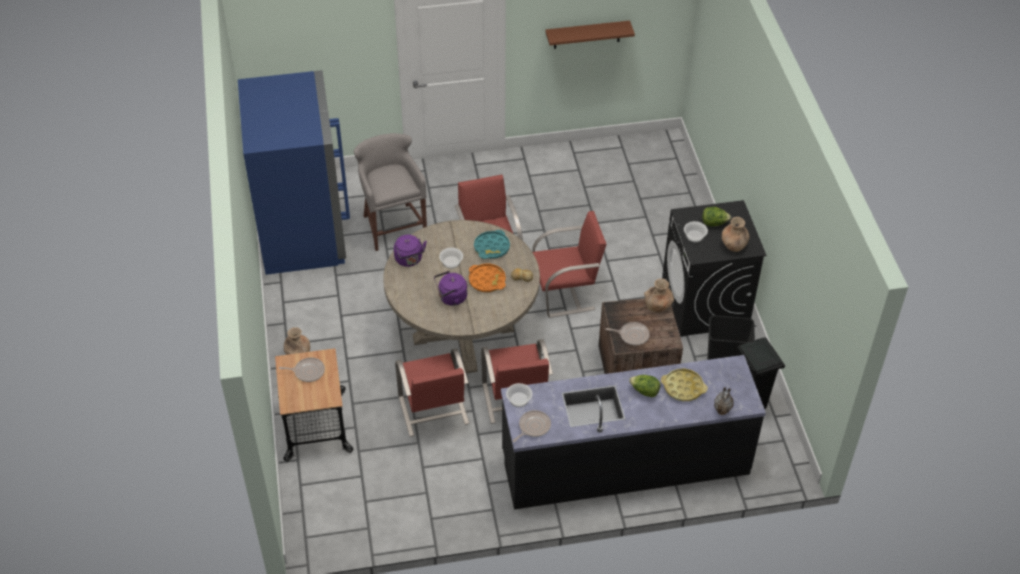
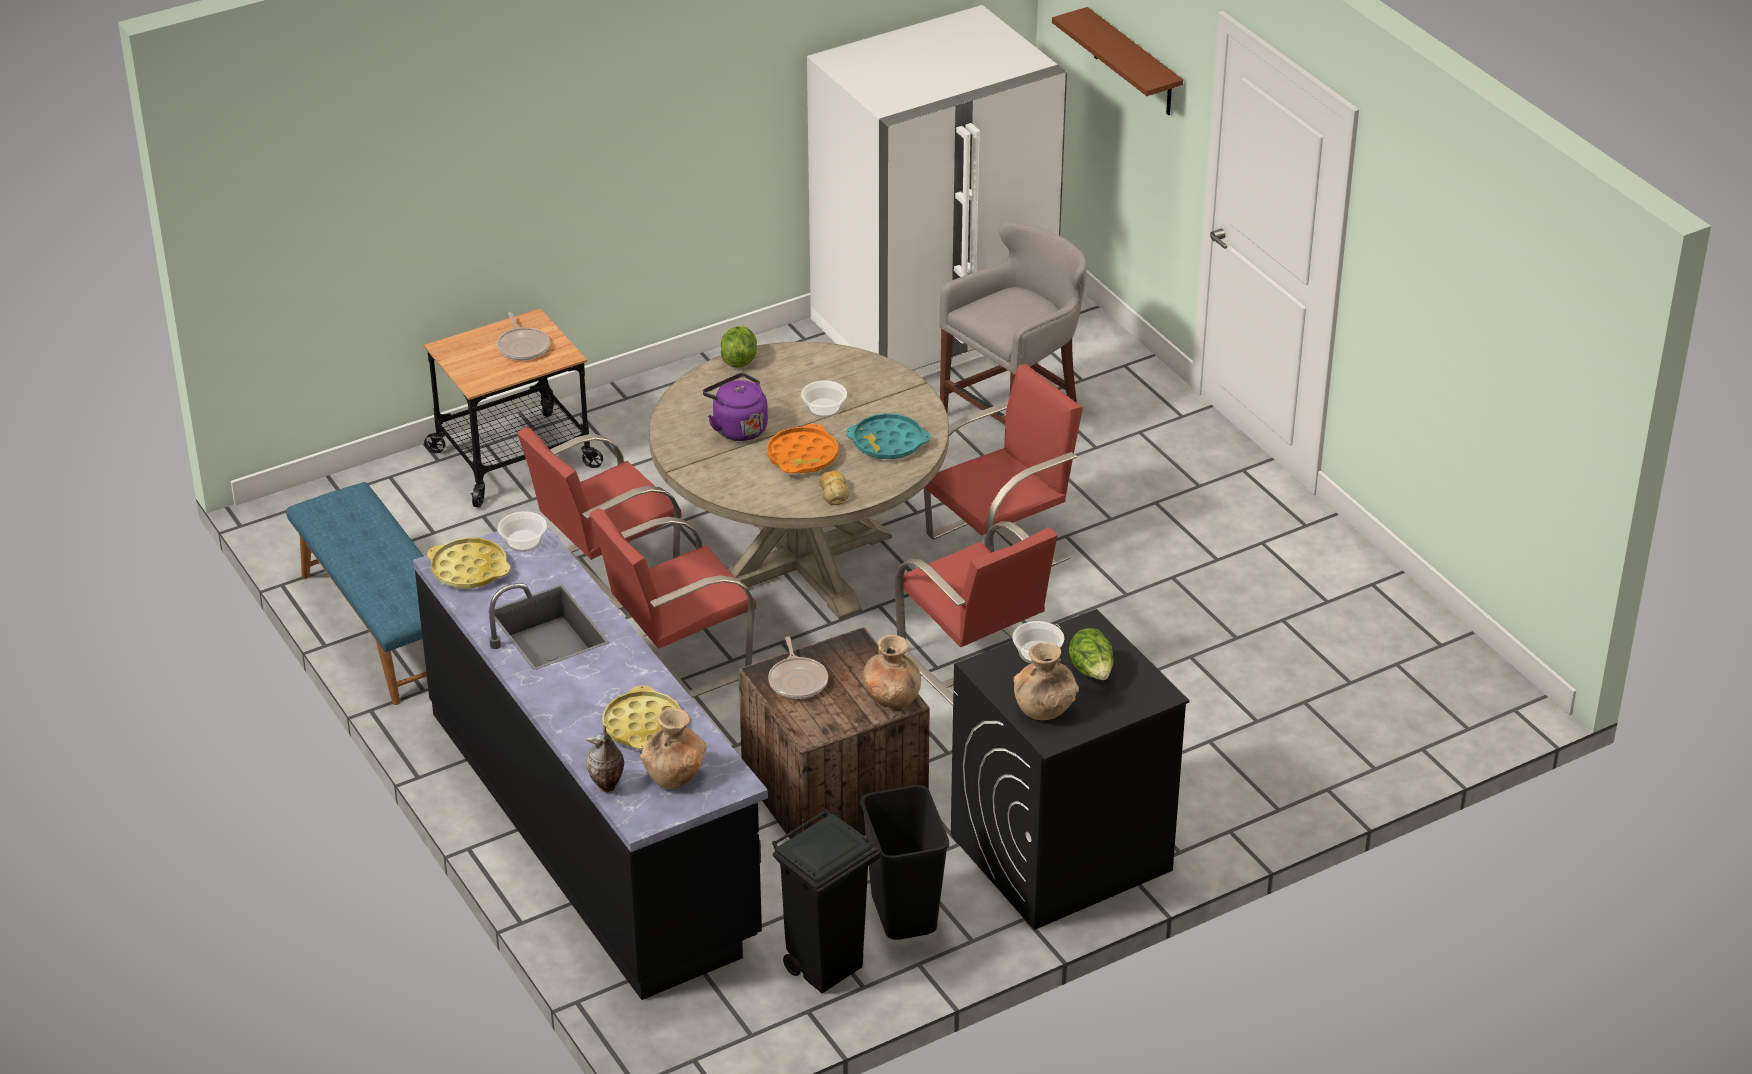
camera: 70 degrees right, 10 degrees down
(297, 354) = (656, 399): brown vase -> brown vase (674, 775)
(302, 231) = (934, 328): blue fridge -> white fridge
(409, 260) = (802, 363): purple kettle -> none
(431, 516) = (381, 626): none -> blue bench
(533, 427) = (469, 569): frying pan -> yellow tray
(587, 34) = (1450, 344): brown shelf -> brown shelf (1133, 64)
(644, 391) = (610, 680): lettuce -> lettuce (739, 359)

